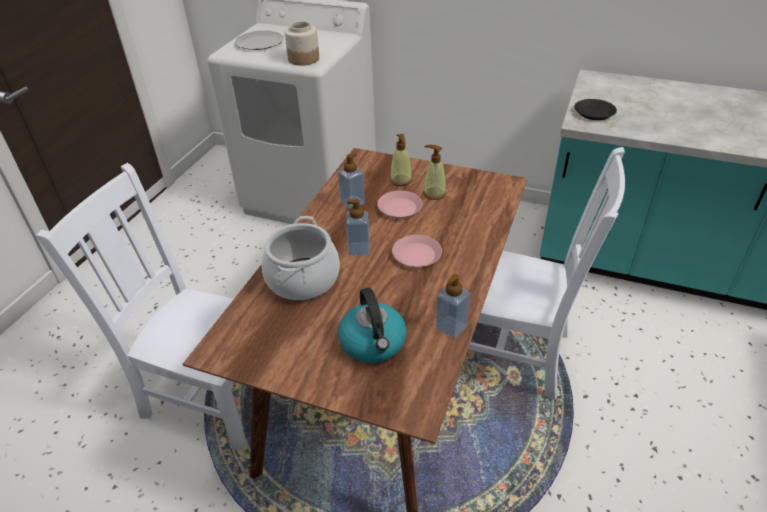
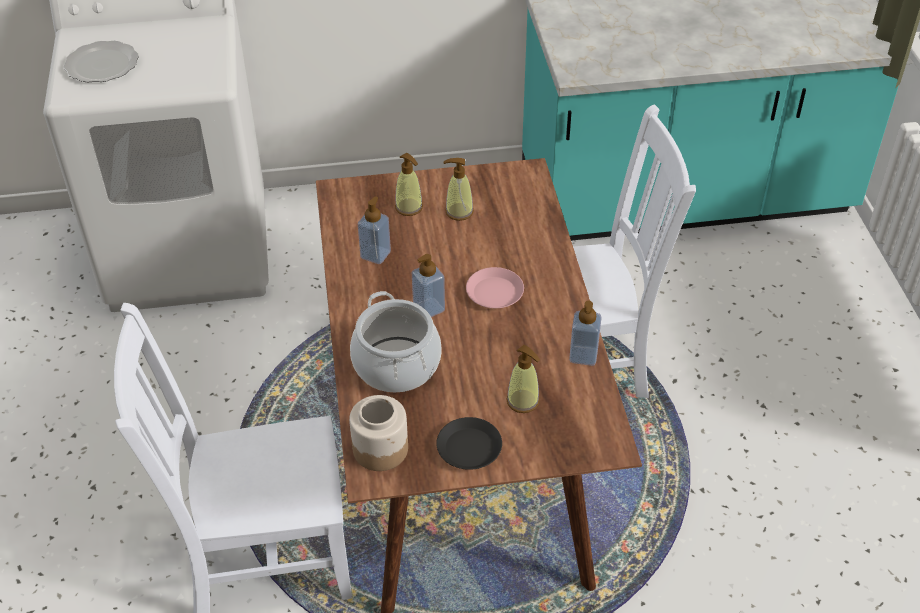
camera: 30 degrees left, 5 degrees up
(304, 59) = (194, 77): jar -> jar (381, 448)
(373, 343) = (523, 401): kettle -> soap dispenser
(400, 208) = (434, 243): pink plate -> none
(594, 113) = (581, 56): black plate -> black plate (469, 448)

